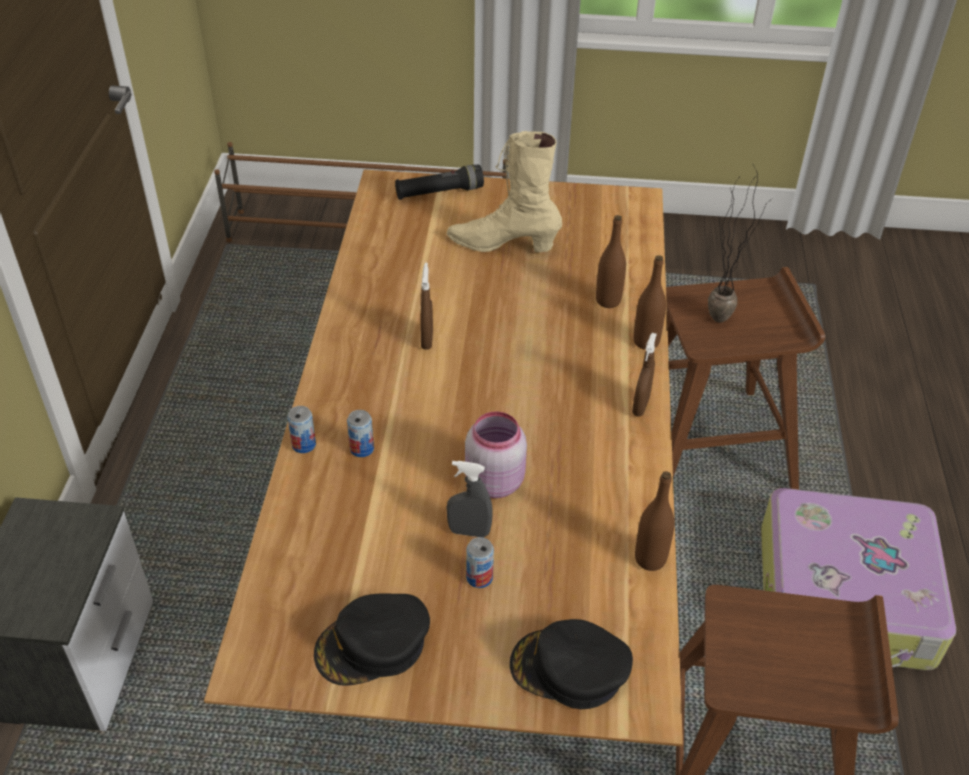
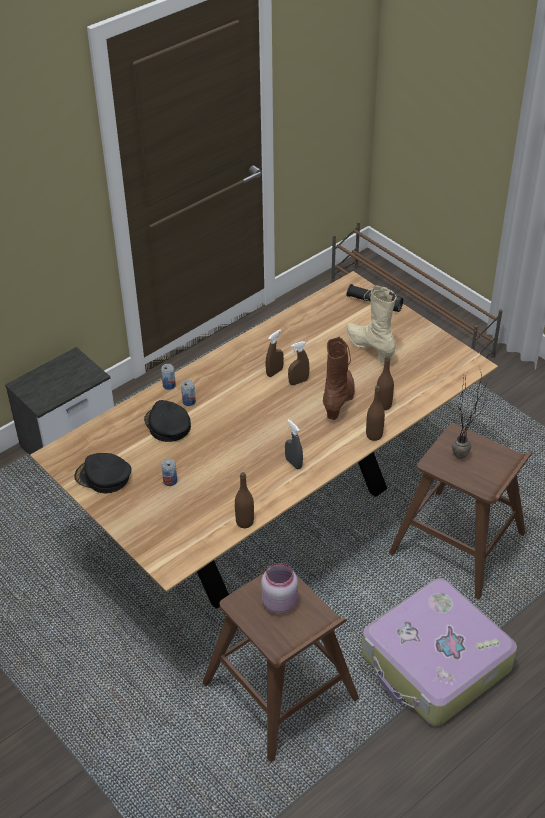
camera: 45 degrees right, 0 degrees up
(469, 531) = (188, 462): grey spray bottle -> grey spray bottle (293, 463)
(494, 481) = (224, 449): pink jar -> pink jar (280, 602)
(552, 325) = (340, 400): none -> brown boot
(569, 669) = (159, 536): black cap -> black cap (167, 425)
(640, 406) = (329, 461): brown spray bottle -> brown spray bottle (298, 381)

